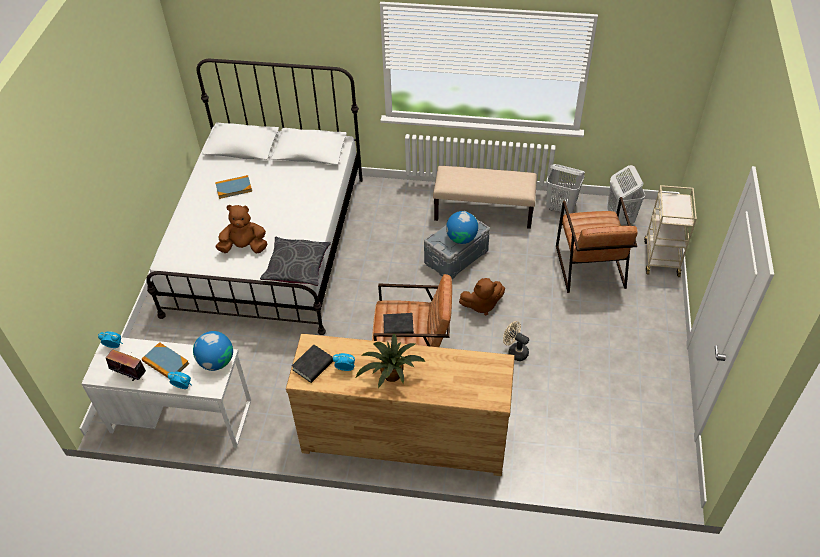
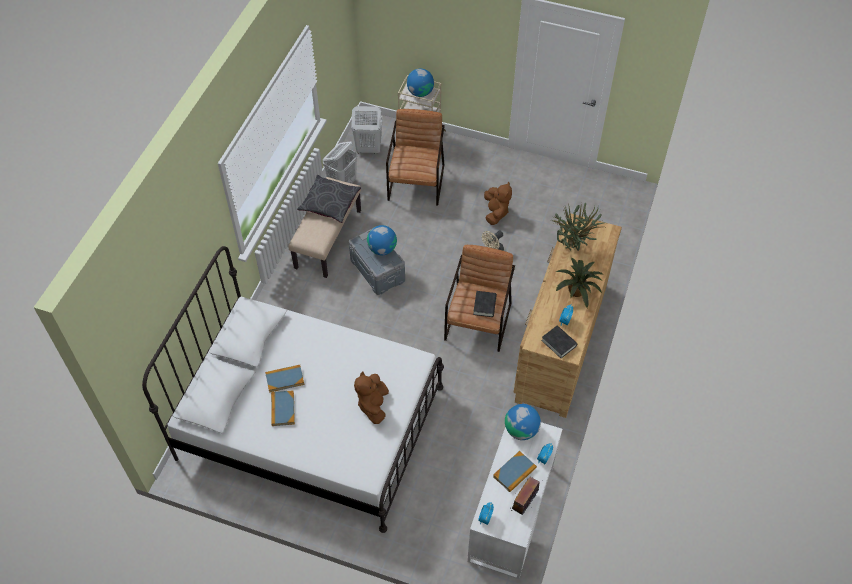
camera: 80 degrees left, 5 degrees up
(266, 182) = (285, 379): none -> book
(297, 266) = (411, 363): grey pillow -> grey pillow (329, 203)
(458, 365) = (574, 247): none -> potted plant
(481, 305) = (438, 263): brown plush toy -> brown plush toy (496, 212)
(589, 266) = (416, 182): brown armchair -> brown armchair turned 90 degrees counterclockwise
(677, 209) = (420, 92): none -> globe

